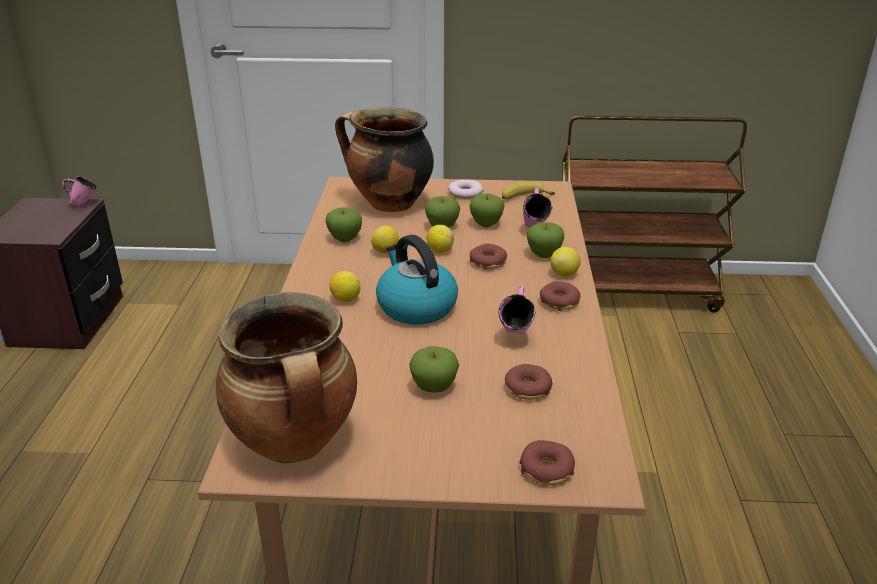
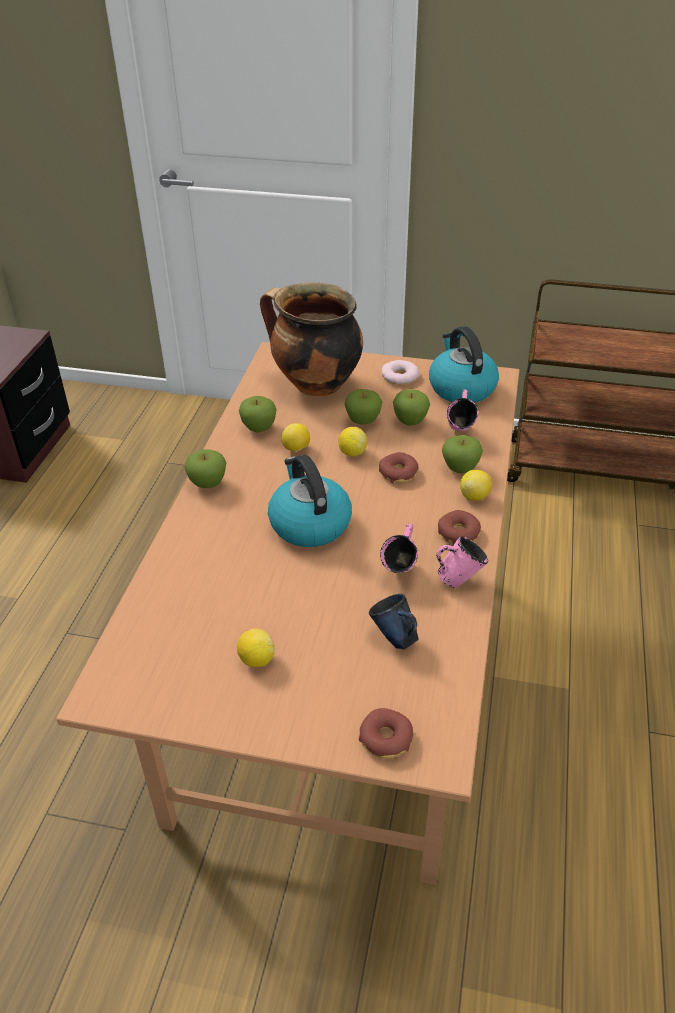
camera: 10 degrees right, 10 degrees up
(84, 204) = (29, 336): pink mug -> pink mug (458, 580)
(296, 444) = (155, 677): cooking pot -> none
(345, 299) = (241, 506): lemon -> lemon (256, 659)
(434, 388) = (301, 627): apple -> apple (208, 484)
(524, 197) = (461, 388): banana -> kettle
(527, 388) = (394, 639): donut -> blue mug

